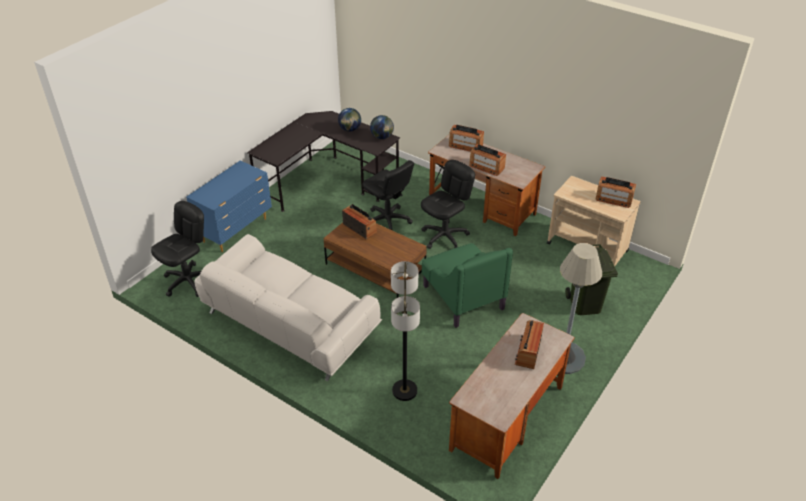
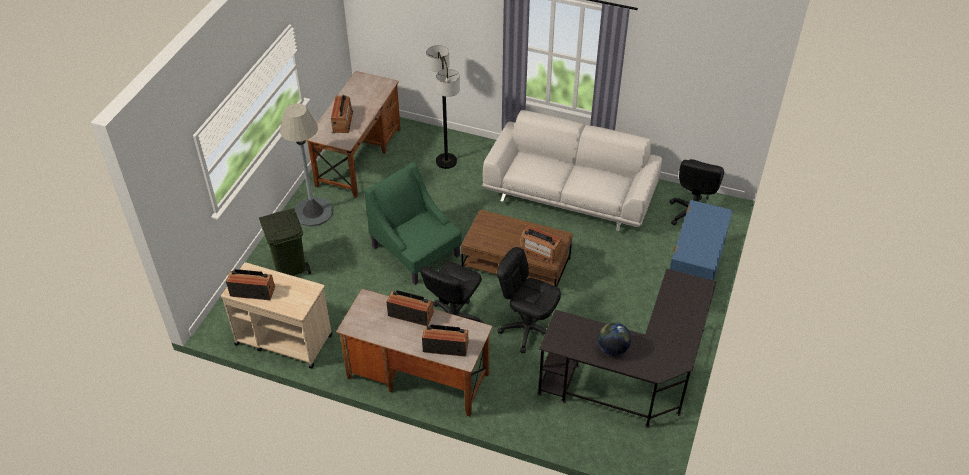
camera: 165 degrees right, 5 degrees up
(382, 137) = (563, 343): globe -> none

